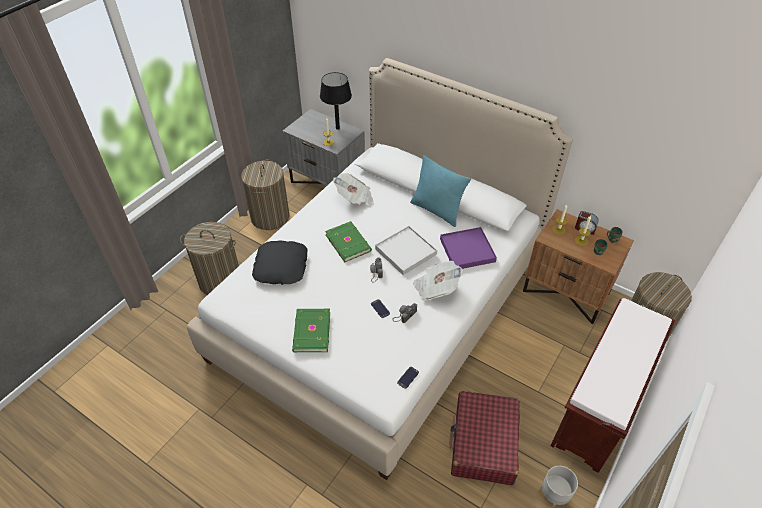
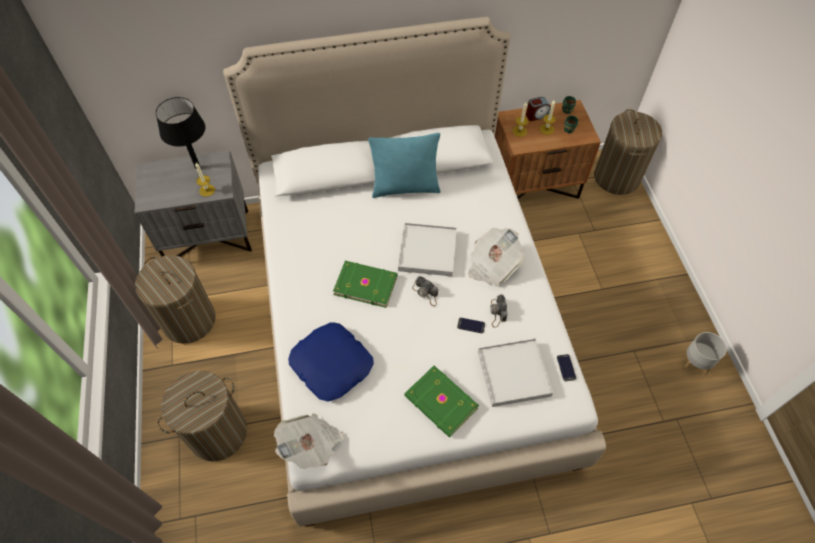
camera: 45 degrees left, 10 degrees up
(281, 267) = (332, 364): black pillow -> blue pillow
(355, 198) = (314, 233): newspaper -> newspaper (311, 445)
(371, 353) = (513, 374): none -> white tray
(467, 250) = (475, 207): purple tray -> none
(483, 443) = (612, 368): red suitcase -> none
(598, 408) = (651, 265): brown bench -> none

